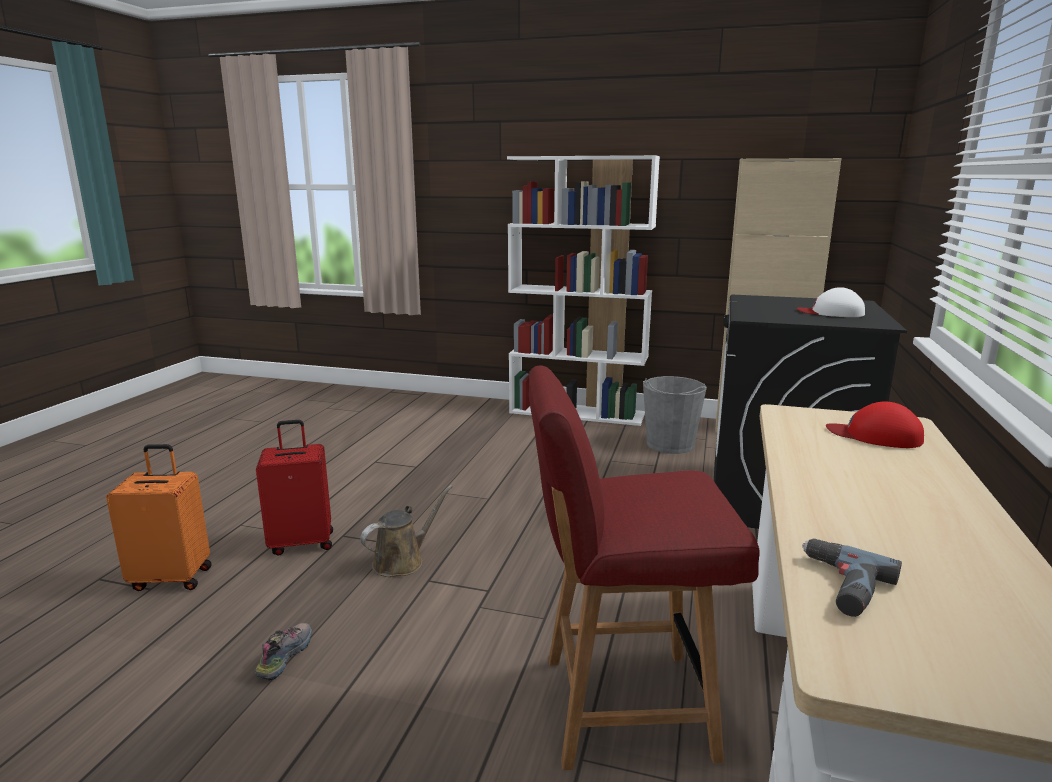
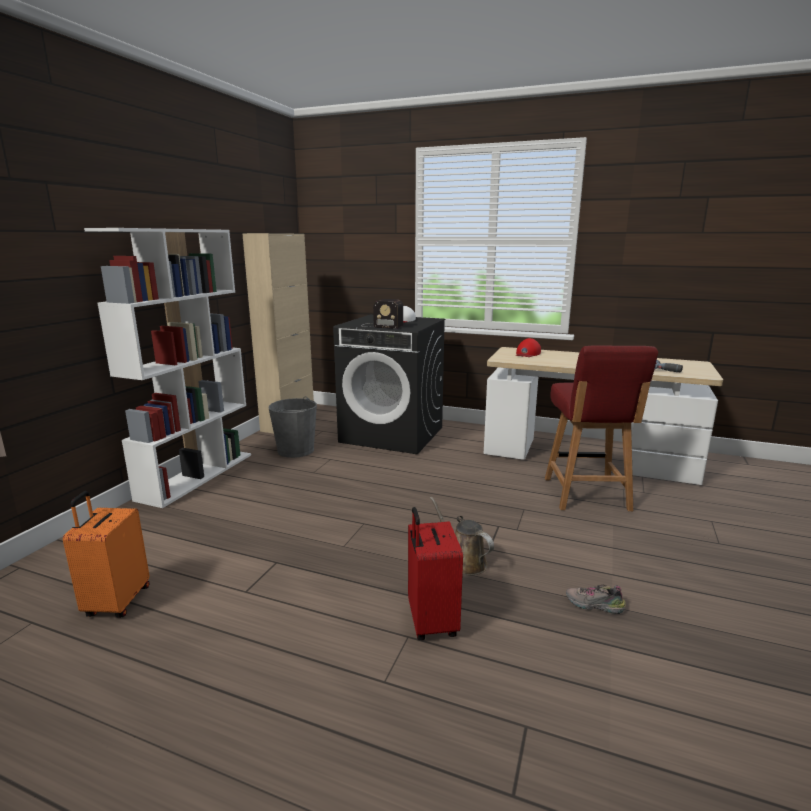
camera: 85 degrees left, 0 degrees up
(172, 578) = (502, 712): orange suitcase -> orange suitcase (116, 602)
(757, 307) = (380, 326): none -> radio

